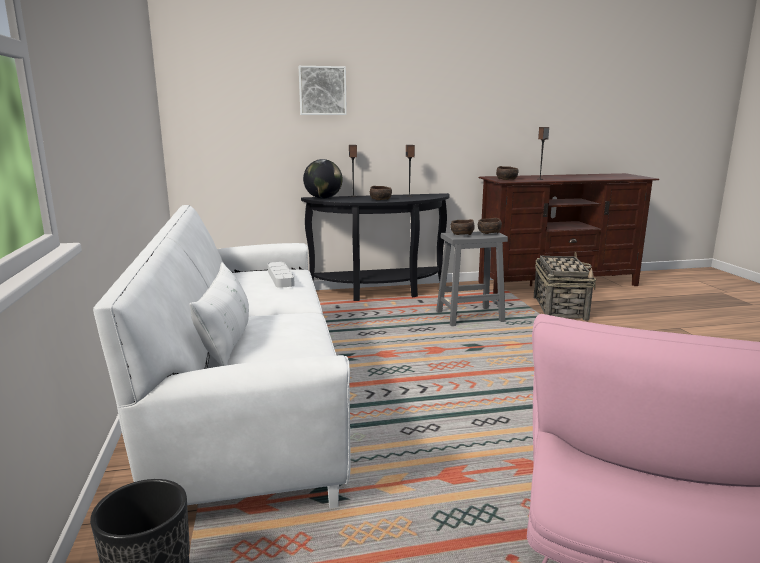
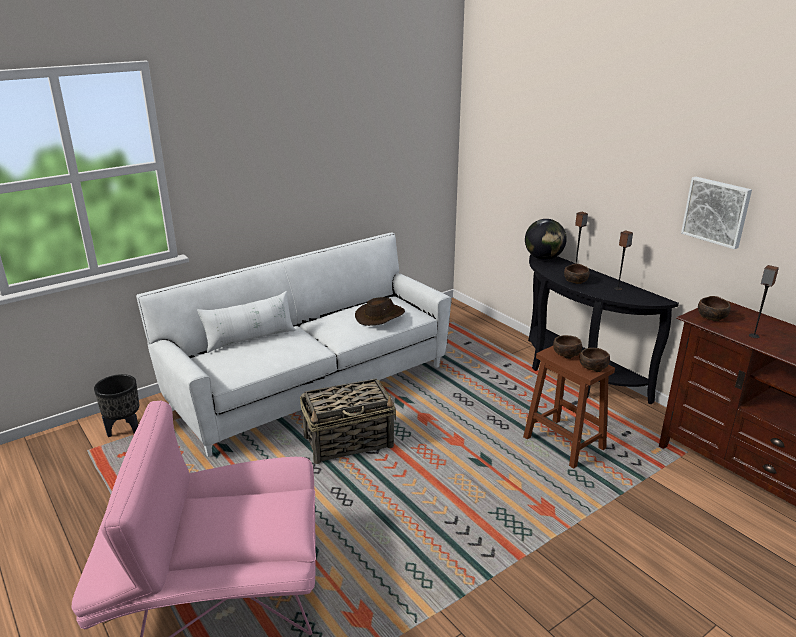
camera: 65 degrees right, 10 degrees up
(280, 278) = (380, 316): grey tray -> brown hat
(322, 90) = (570, 148): picture -> picture (716, 211)
(470, 317) = (565, 443): grey stool -> brown stool
(559, 308) = (671, 503): basket -> basket (349, 442)

